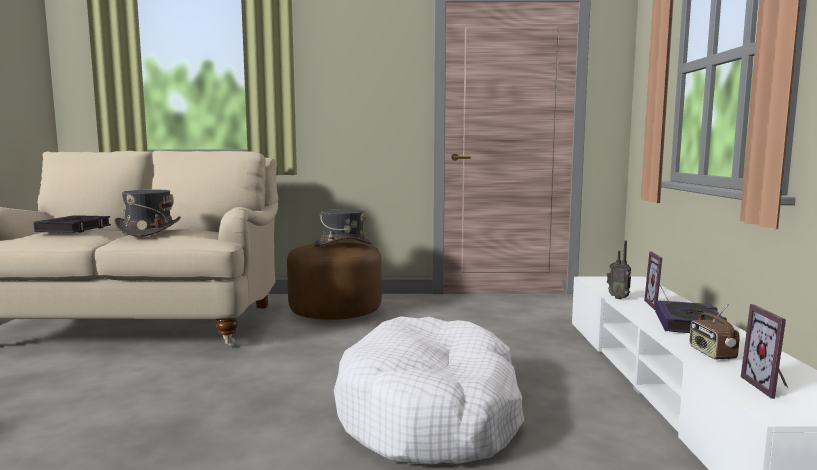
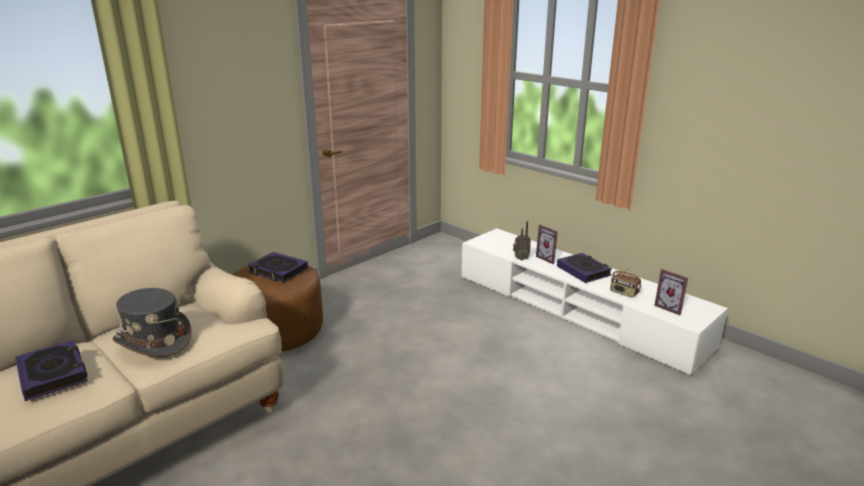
camera: 45 degrees left, 15 degrees up
(343, 245) = (278, 271): grey hat -> book
(431, 414) = (503, 391): white dog bed -> none

